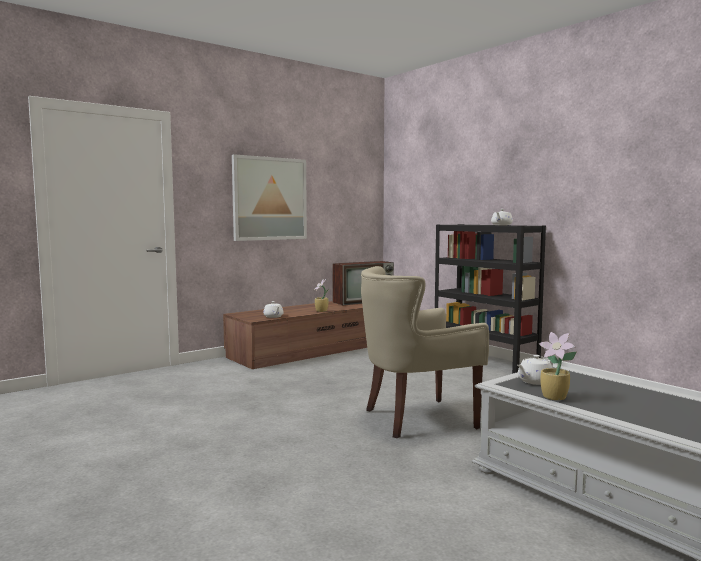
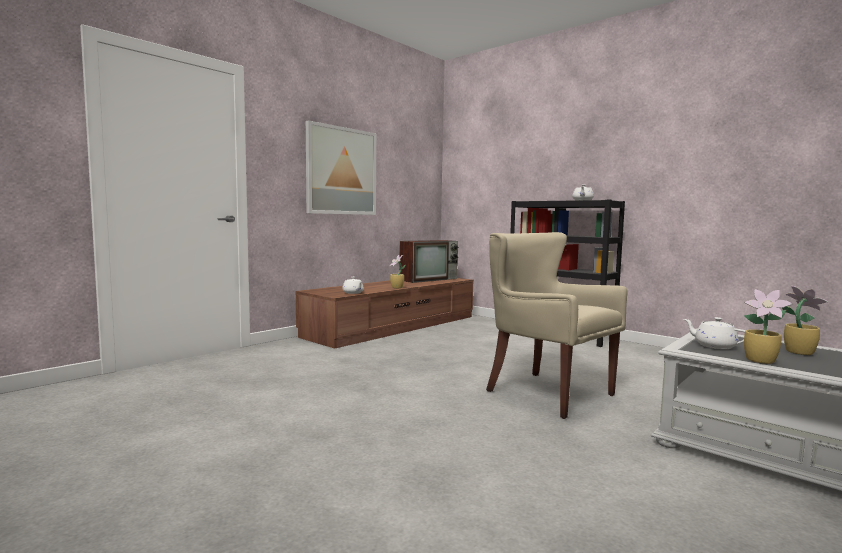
camera: 10 degrees left, 0 degrees up
(417, 419) = (546, 393): beige armchair -> beige armchair turned 75 degrees clockwise
(534, 381) = (714, 346): white teapot -> white teapot turned 90 degrees clockwise
(609, 390) = (798, 352): none -> potted plant

